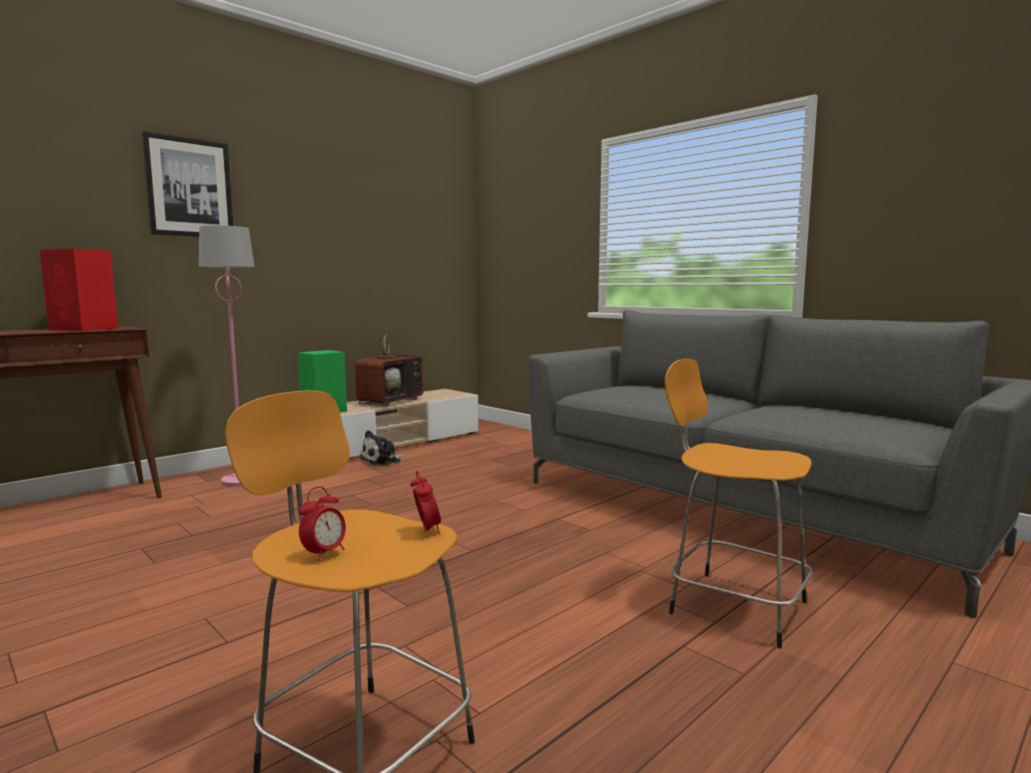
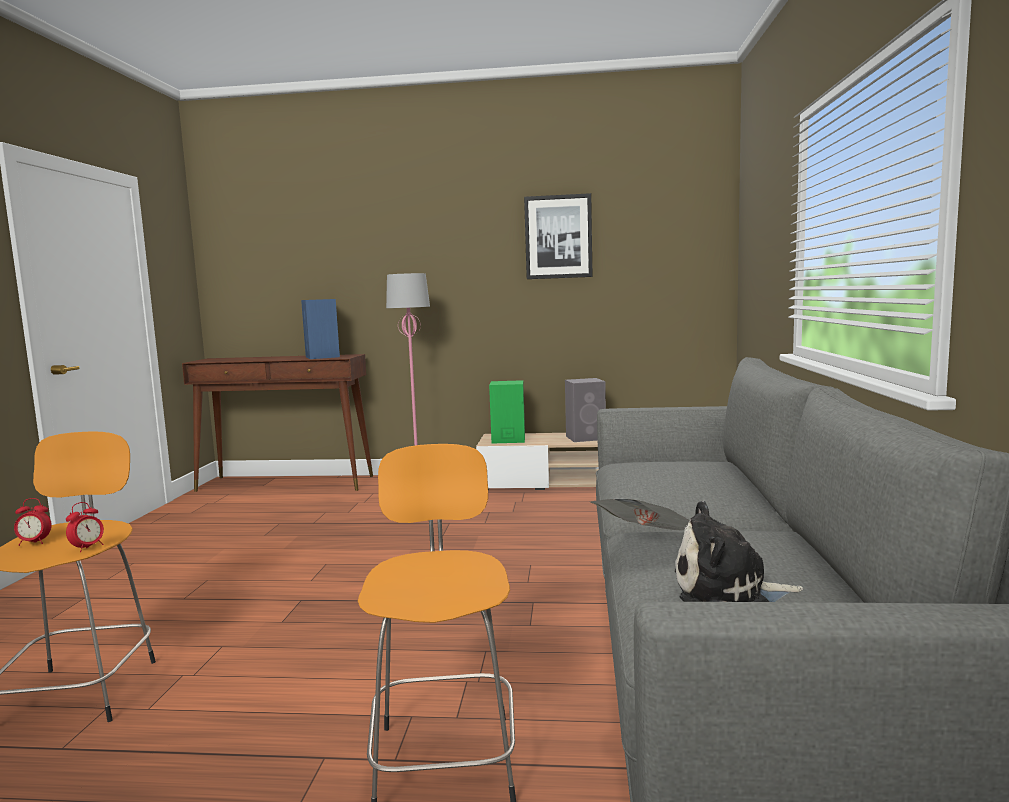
camera: 50 degrees right, 0 degrees up
(85, 329) = (322, 357): red speaker -> blue speaker
(189, 188) = (412, 239): picture -> picture (558, 237)
(383, 461) = (539, 498): plush toy -> plush toy (727, 591)
(390, 401) = (586, 438): television -> grey speaker
(761, 418) = (646, 543): none -> newspaper

